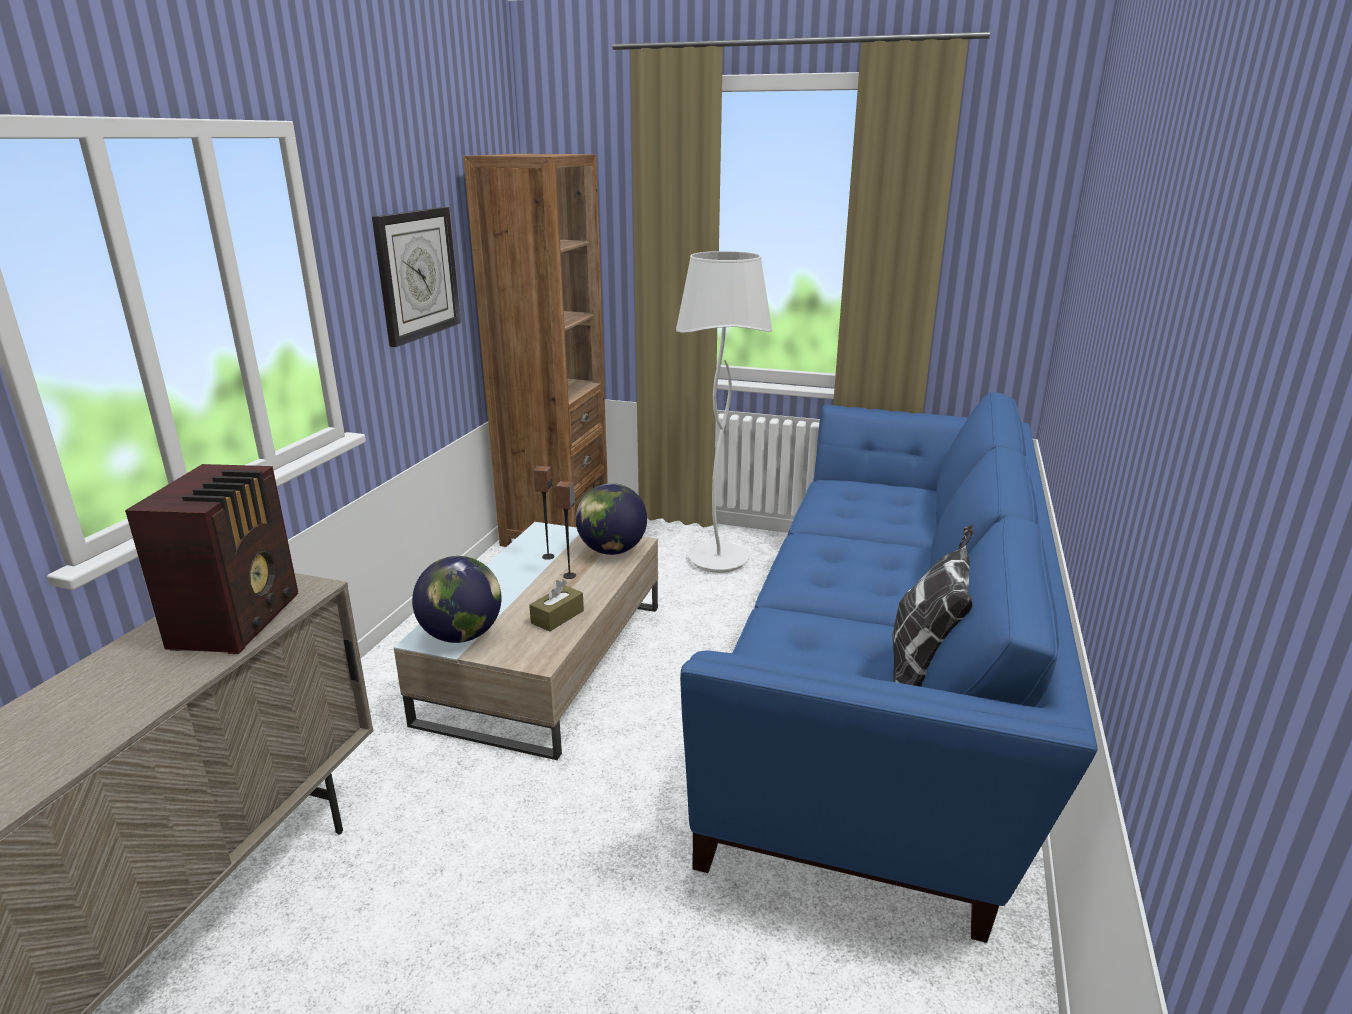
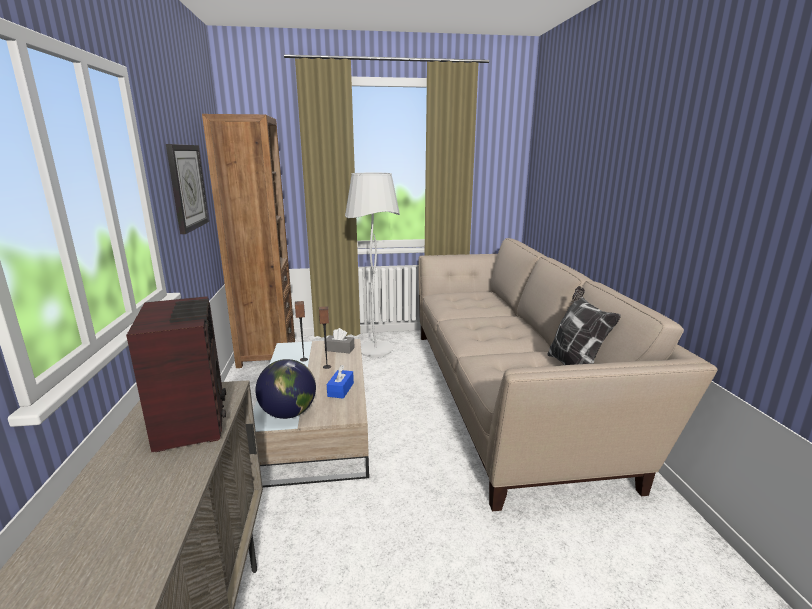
camera: 25 degrees left, 5 degrees down
(557, 617) = (340, 389): brown tissue box -> blue tissue box
(611, 550) = (339, 349): globe -> grey tissue box
(886, 688) = (508, 393): blue sofa -> beige sofa

